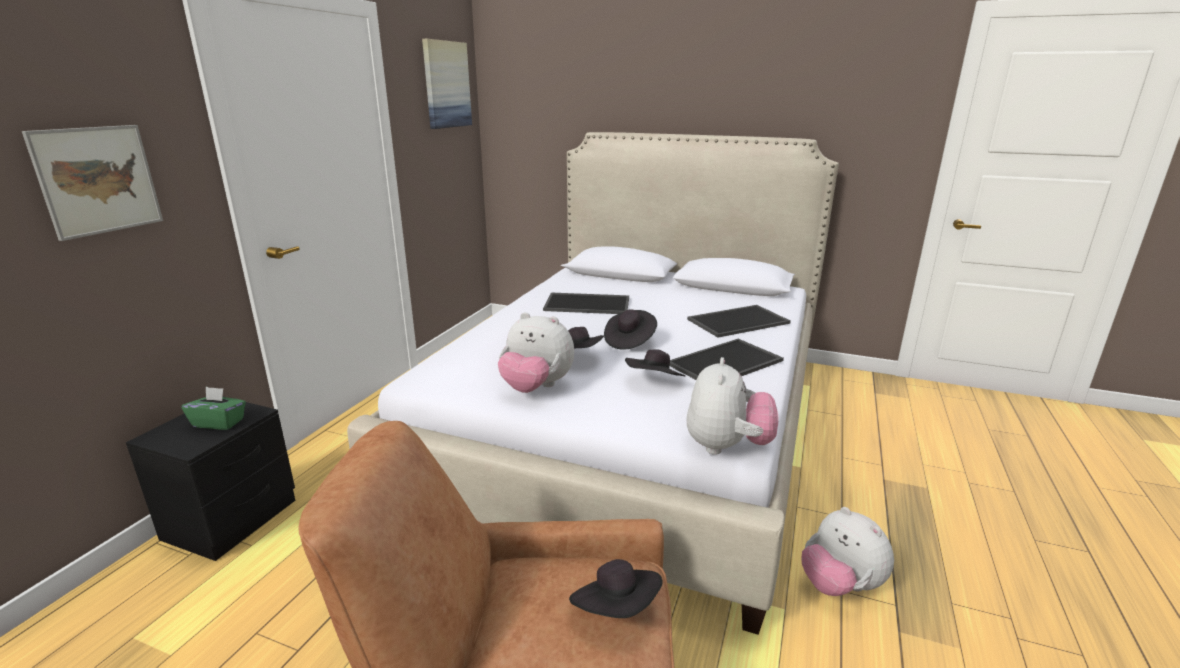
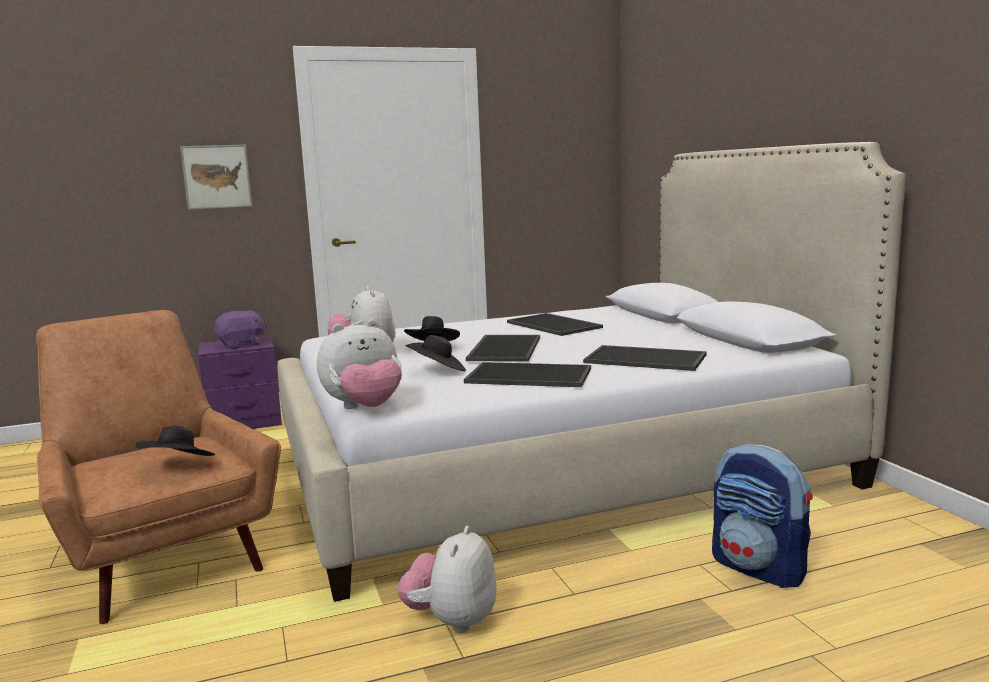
camera: 50 degrees right, 10 degrees down
(219, 422) = (241, 345): green tissue box -> purple plush toy
(231, 520) = (245, 422): black nightstand -> purple nightstand
(446, 84) = (566, 115): picture -> none
(629, 341) = (503, 348): black hat -> tray
(863, 443) = (759, 568): none -> backpack

